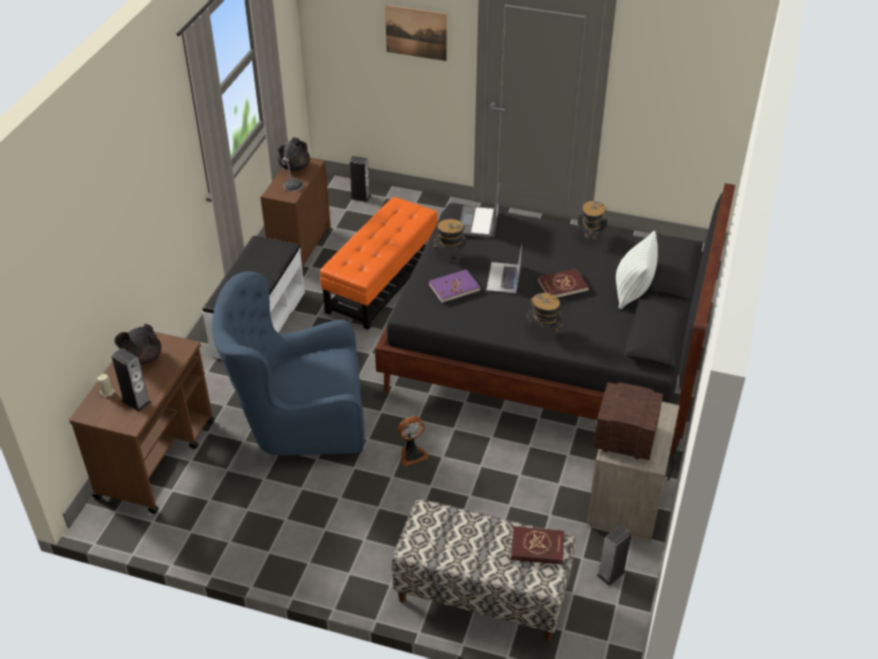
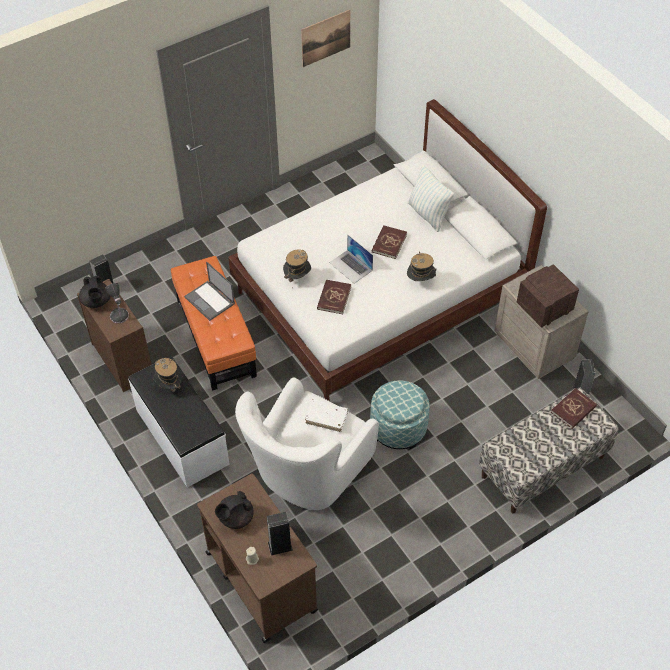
camera: 50 degrees left, 10 degrees up
(142, 358) = (235, 518): black teapot -> black teapot turned 45 degrees clockwise
(298, 421) = (307, 473): blue armchair -> white armchair
(332, 372) = (326, 418): none -> white book
(412, 454) = (398, 428): fan -> ottoman
(416, 32) = (112, 128): picture -> picture (326, 38)
(454, 287) = (334, 298): purple book -> red book
(478, 222) = (282, 241): laptop -> laptop (210, 300)
(548, 354) = (380, 297): black bed -> white bed
(590, 237) = (356, 197): hat -> hat (169, 386)

